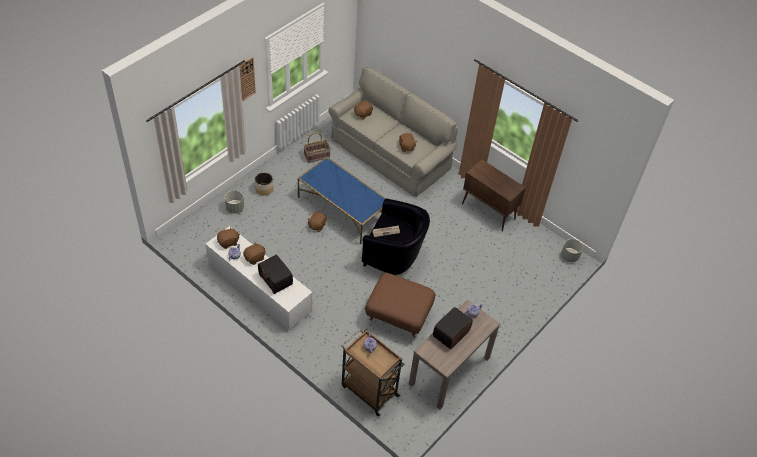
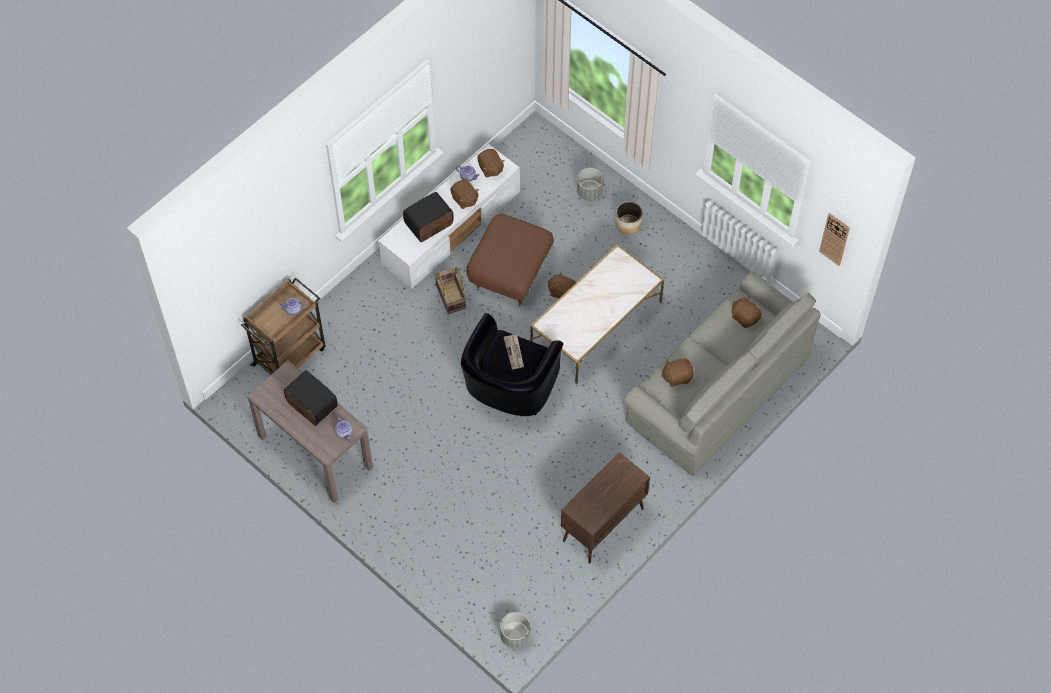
camera: 95 degrees right, 10 degrees up
(247, 78) = (679, 103): wall clock -> wall clock (834, 239)
(317, 156) = (702, 289): basket -> basket (451, 297)
(343, 209) = (596, 324): blue coffee table -> white coffee table
(398, 316) = (404, 392): brown ottoman -> brown ottoman (510, 272)

